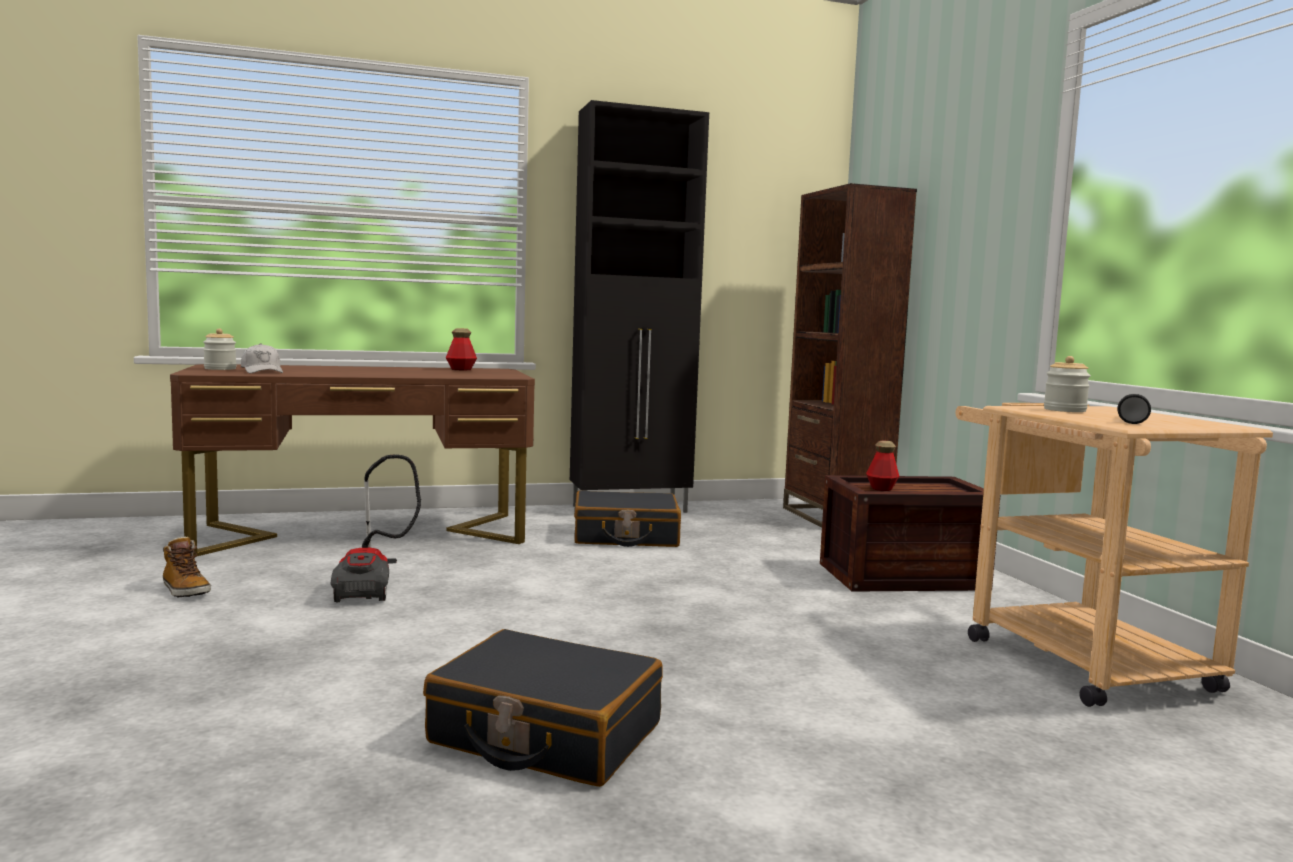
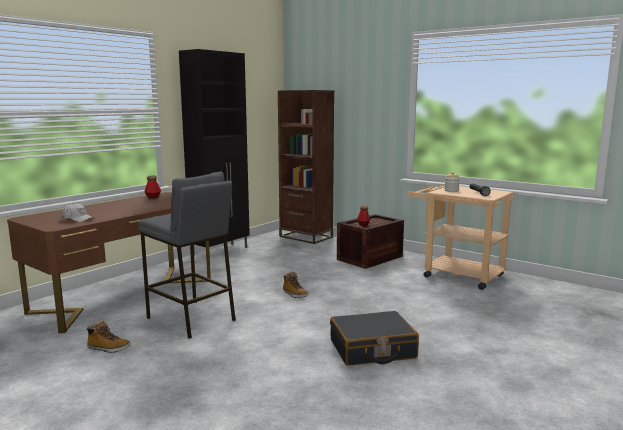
camera: 35 degrees left, 5 degrees up
(220, 369) = (45, 221): jar -> none
(371, 586) = (191, 319): vacuum cleaner -> grey stool
(612, 597) = (294, 294): none -> boot
(625, 536) = (246, 266): black suitcase -> none

